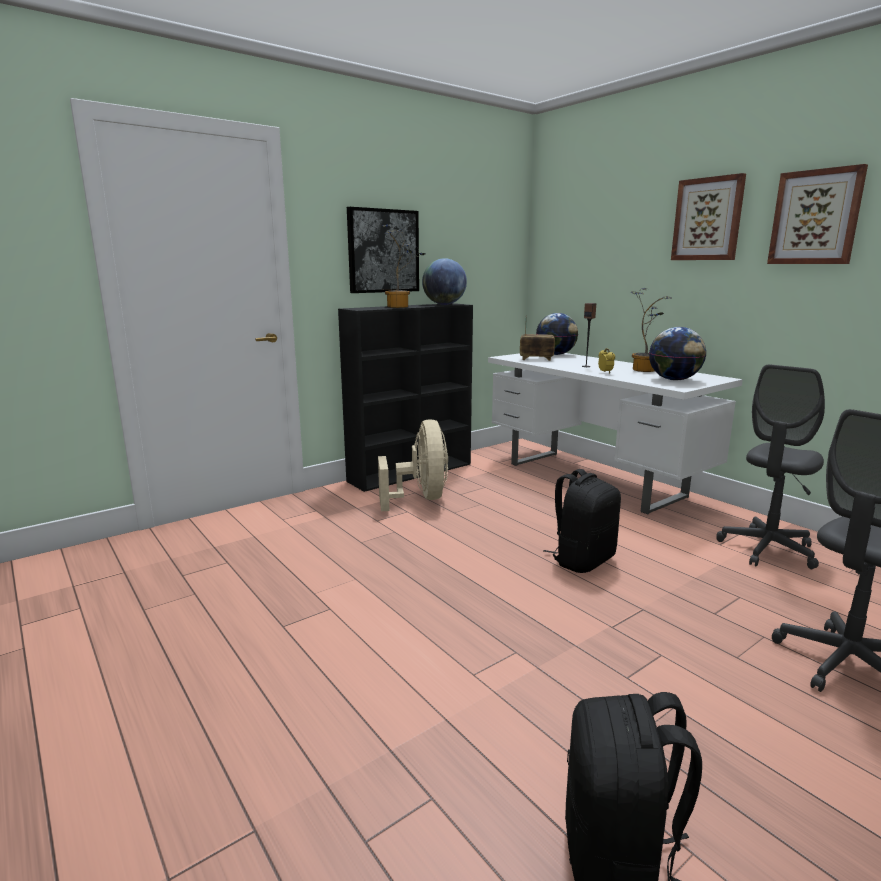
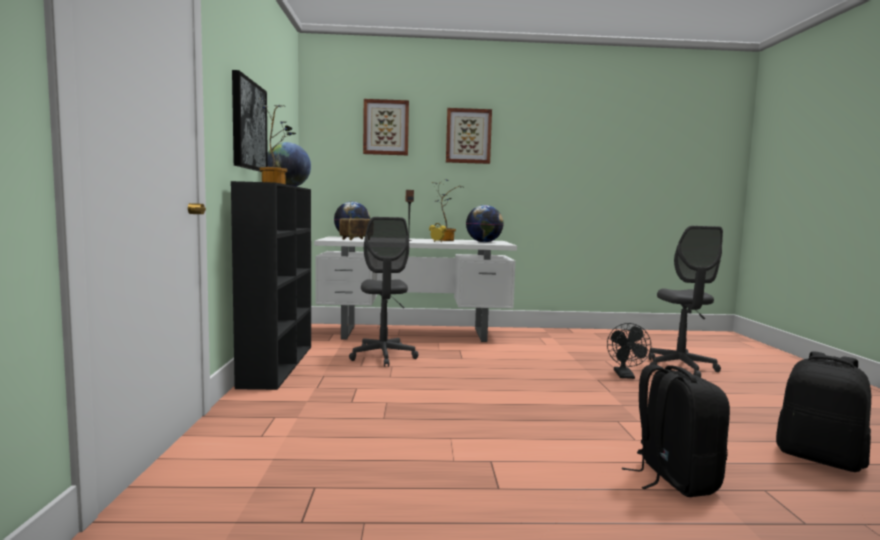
camera: 55 degrees left, 10 degrees down
(420, 498) = (341, 377): beige fan -> none
(582, 560) = (522, 371): black backpack -> black backpack (673, 478)
(698, 625) = (625, 376): none -> black fan
(767, 550) = (563, 340): grey office chair -> grey office chair (383, 357)
(815, 217) = (535, 141): picture -> picture (386, 127)

